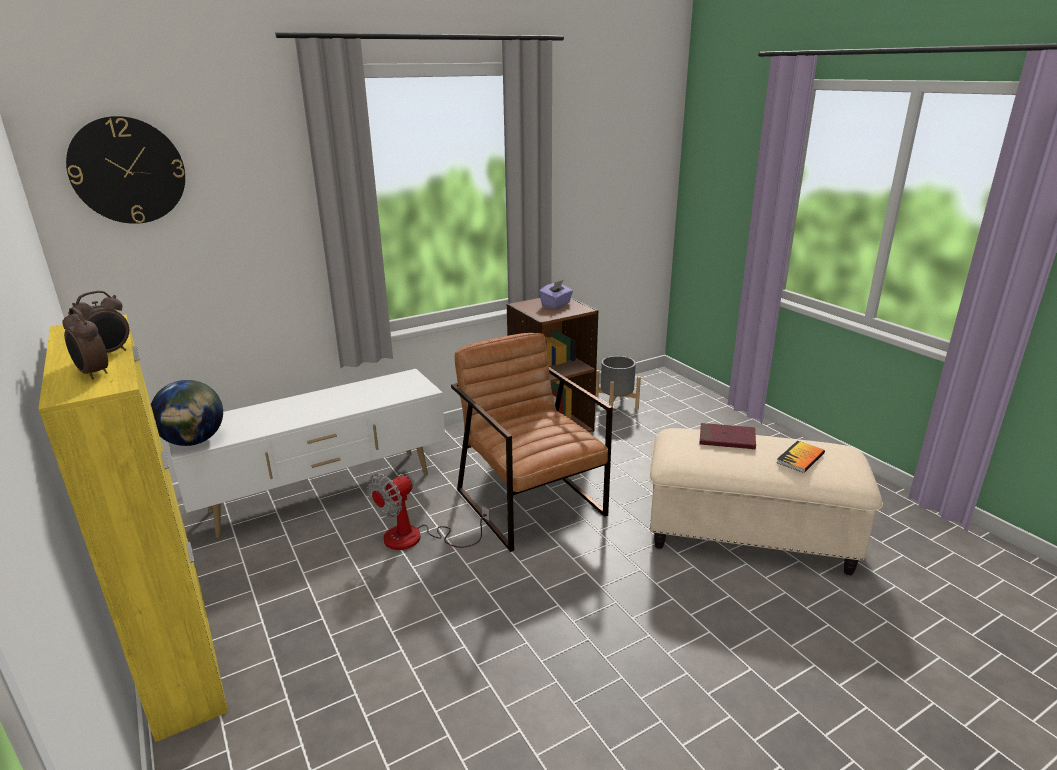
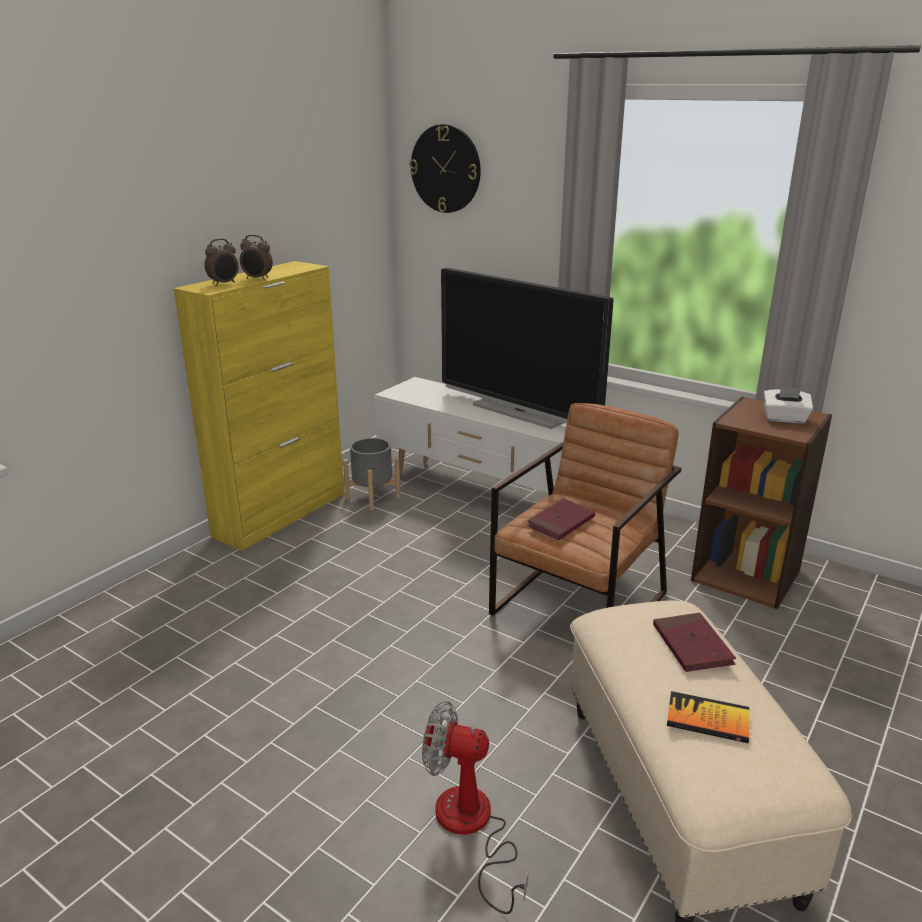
camera: 65 degrees right, 0 degrees up
(93, 374) = (224, 283): alarm clock -> alarm clock turned 150 degrees counterclockwise
(194, 441) = (401, 392): globe -> none
(338, 397) = (520, 412): none -> television
(416, 538) = (466, 558): fan -> fan (471, 828)
(537, 438) = (561, 522): none -> red book
(556, 304) = (784, 419): purple tissue box -> white tissue box
(616, 406) = (868, 611): grey planter -> grey planter (372, 498)

